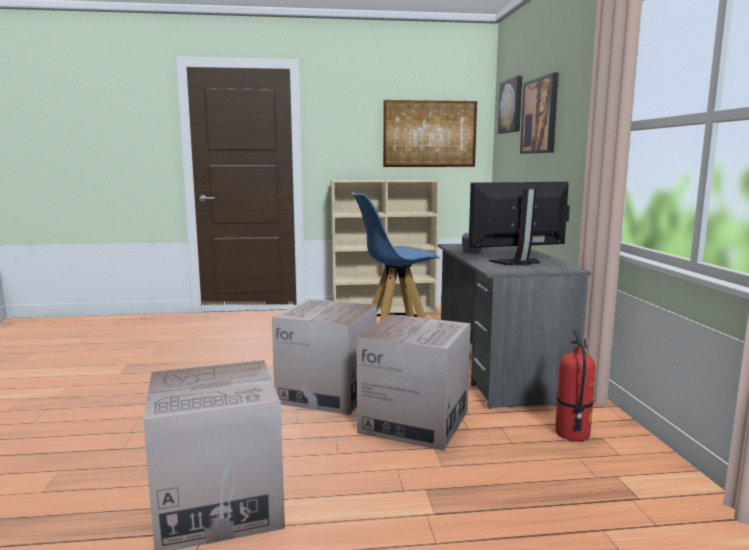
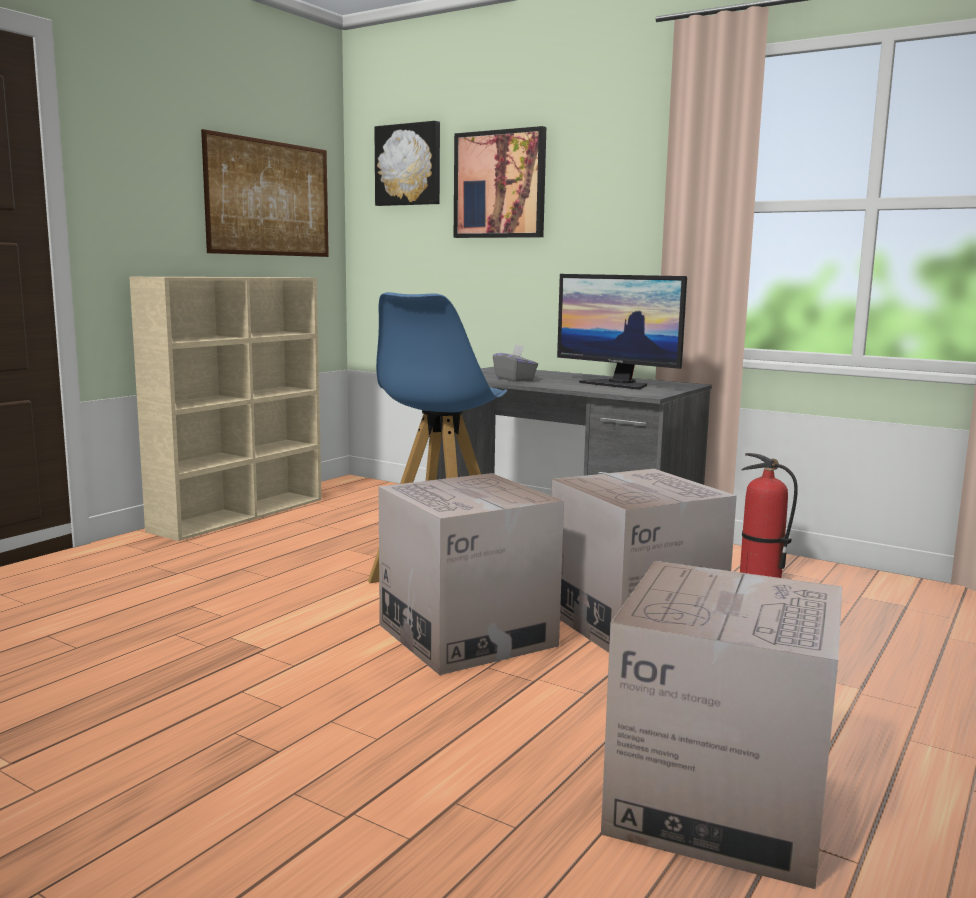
camera: 50 degrees left, 0 degrees up
(518, 262) = (618, 384): monitor -> monitor turned 75 degrees counterclockwise

